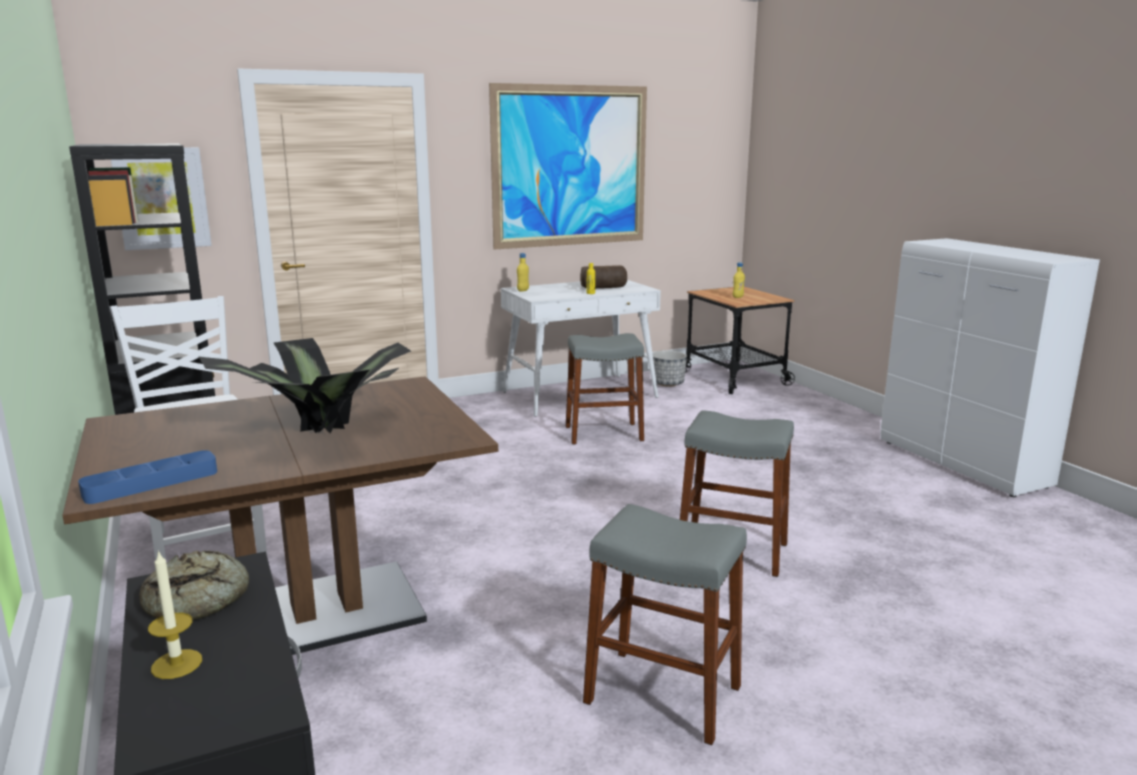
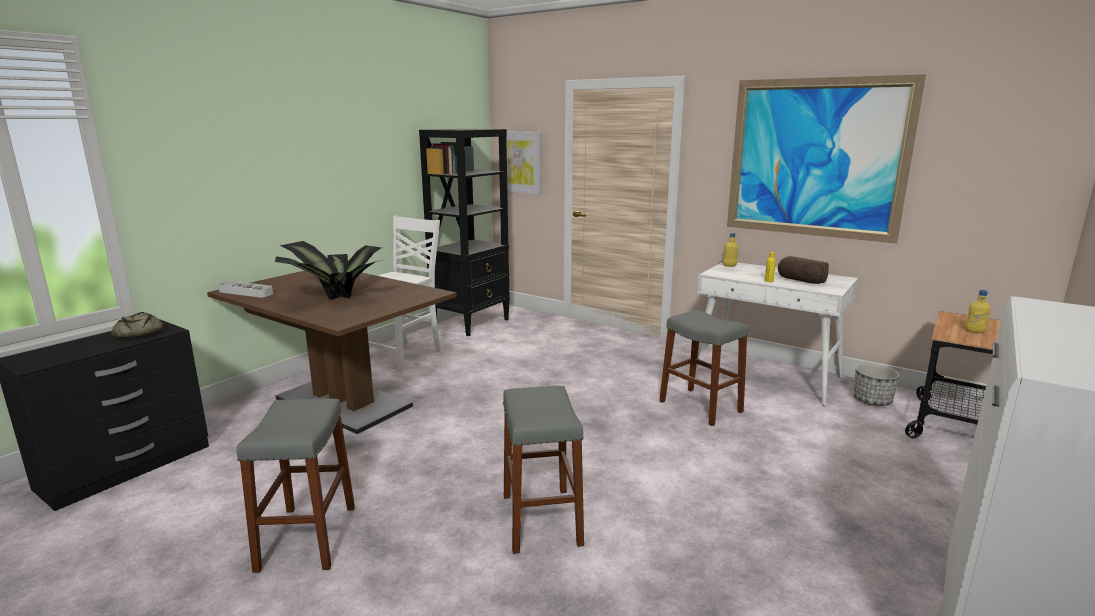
camera: 60 degrees right, 0 degrees up
(151, 483) = (246, 292): blue tray -> grey tray
(176, 664) = (77, 345): candle -> none

